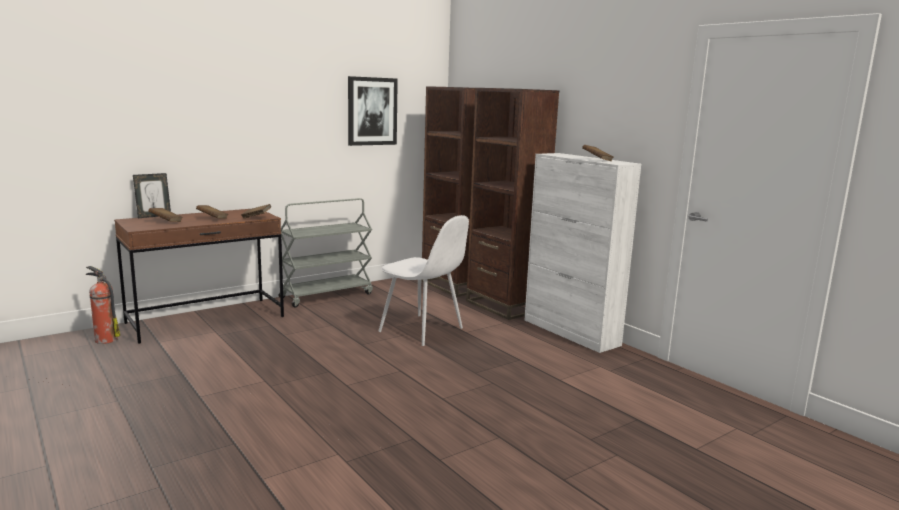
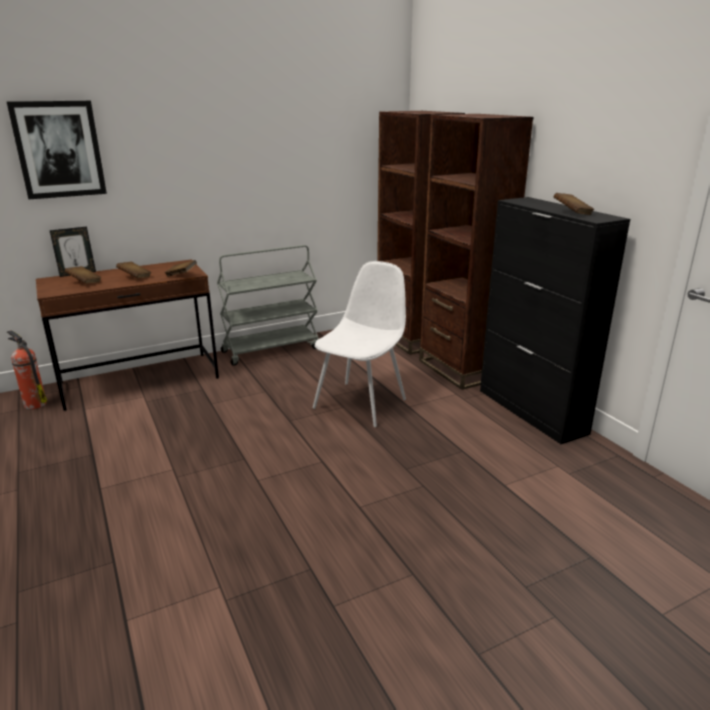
camera: 10 degrees right, 10 degrees up
(372, 111) = (317, 143): picture -> picture (59, 149)
(423, 330) = (361, 402): white chair -> white chair turned 105 degrees counterclockwise
(571, 332) = (531, 411): white cabinet -> black cabinet

